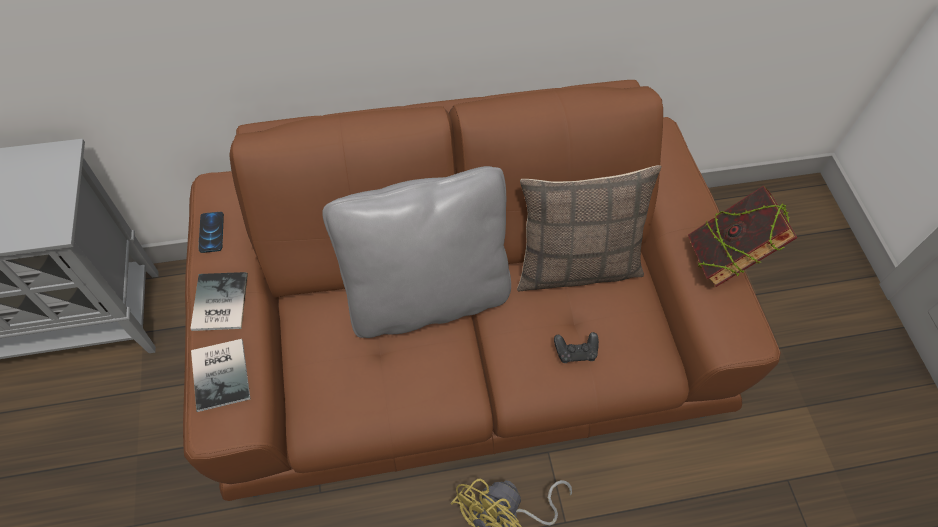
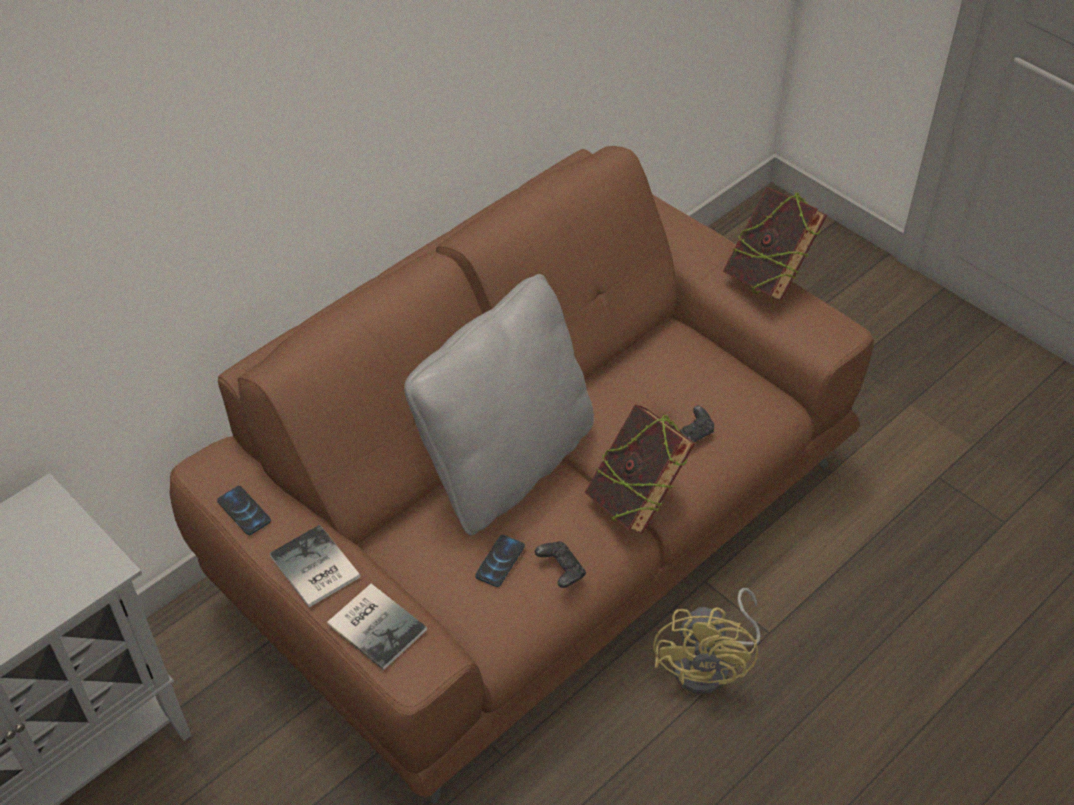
camera: 30 degrees left, 10 degrees down
(362, 369) = (500, 561): none -> phone
(398, 404) = (561, 571): none -> black game controller
(495, 381) = (636, 500): none -> book
(576, 266) = (630, 362): pillow -> none

